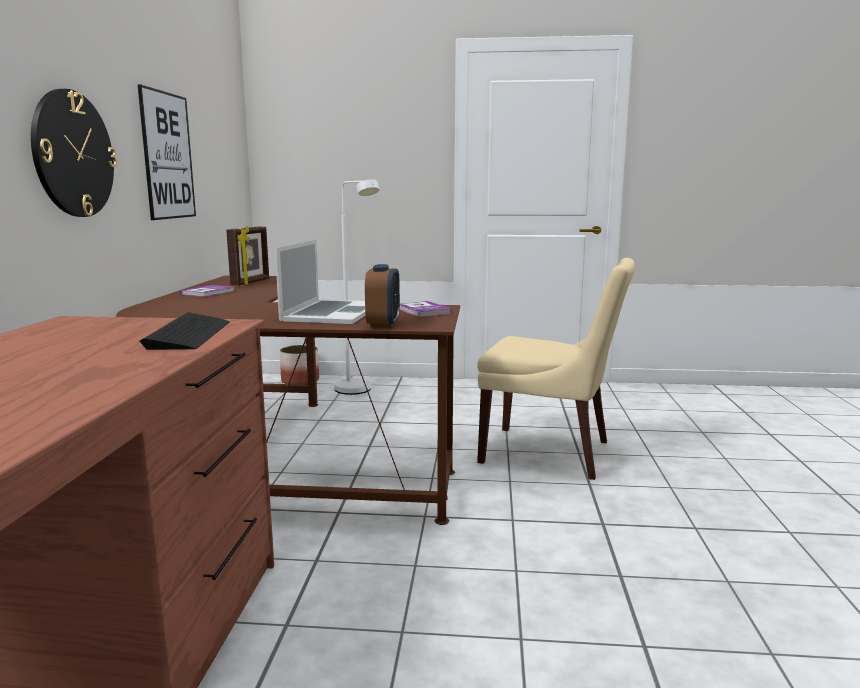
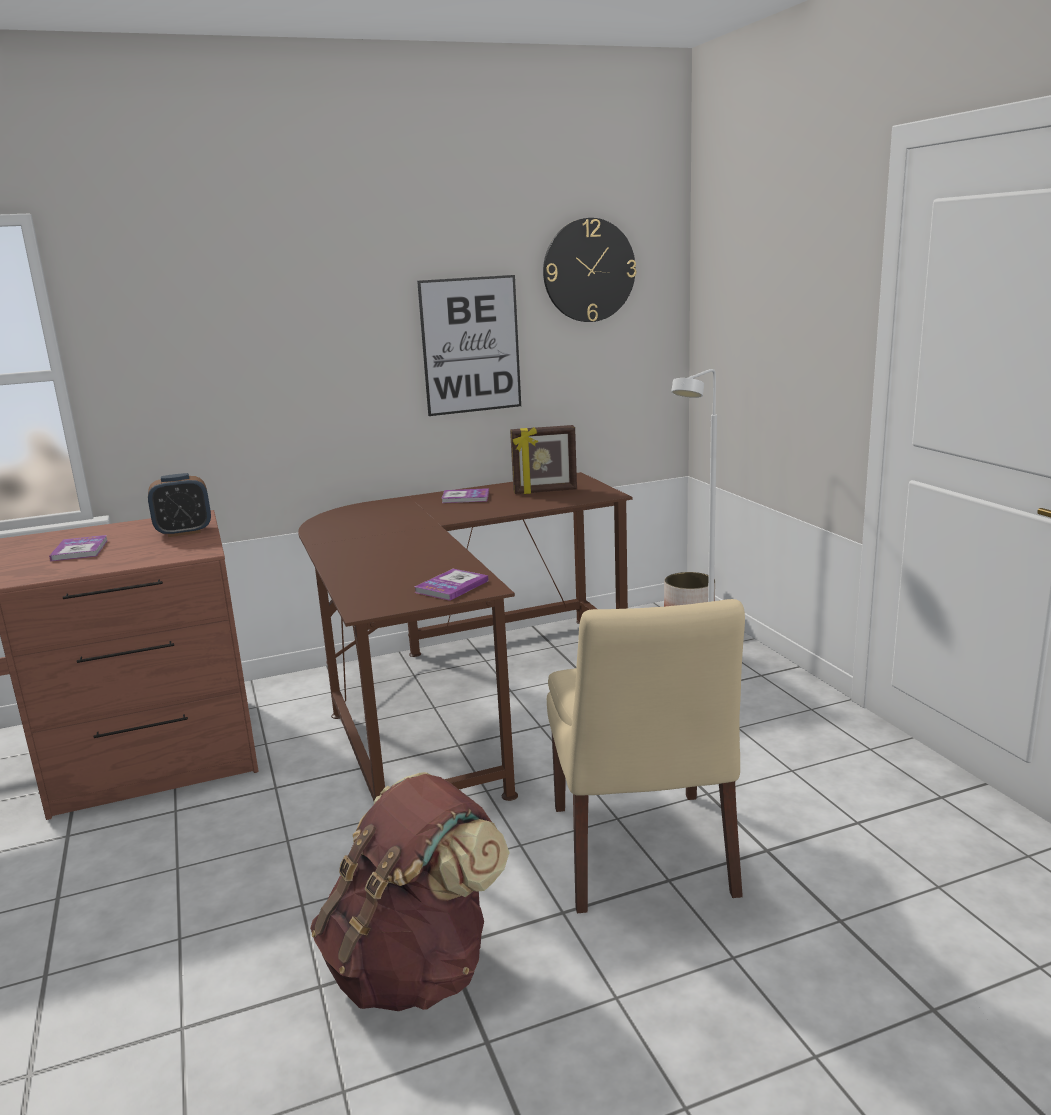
camera: 65 degrees right, 5 degrees up
(69, 354) = (80, 550): none -> book
(73, 154) = (305, 366): wall clock -> wall clock (589, 270)
(189, 334) = (150, 555): keyboard -> none
(331, 312) = (403, 559): laptop -> none
(383, 324) = (360, 589): alarm clock -> alarm clock (184, 532)
(618, 537) = (415, 967): none -> brown backpack

